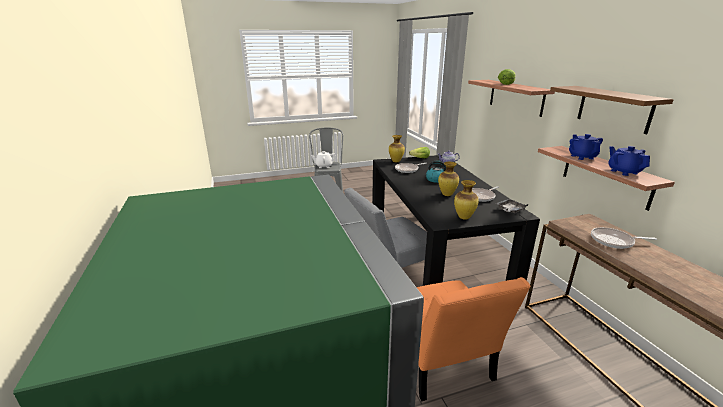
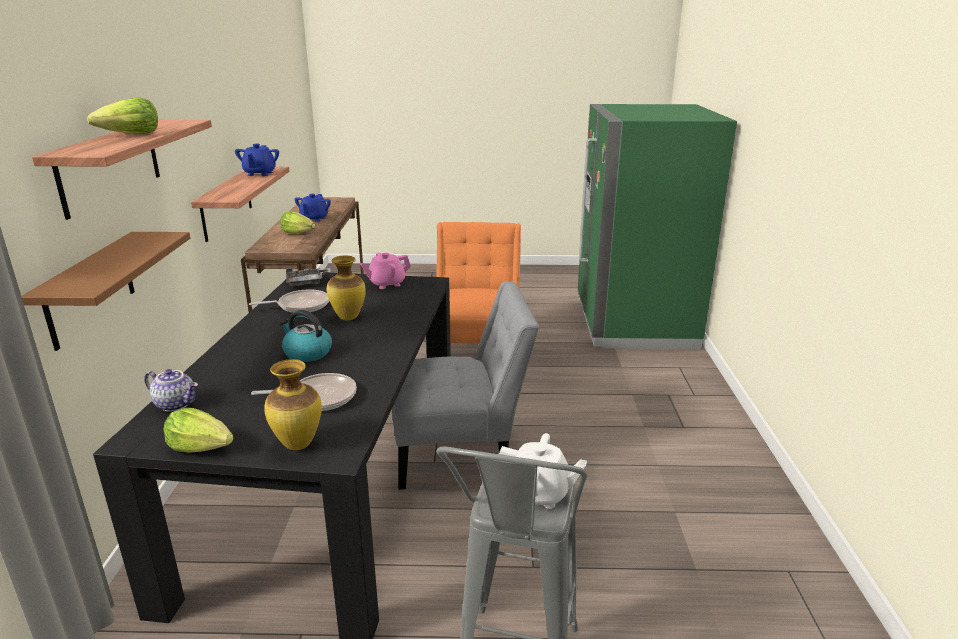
camera: 160 degrees left, 0 degrees up
(464, 218) = (386, 284): vase -> pink teapot
(582, 157) = (236, 187): blue teapot -> blue teapot (314, 219)
(614, 109) = (207, 117): brown shelf -> brown shelf (90, 289)
(614, 241) = (298, 233): frying pan -> lettuce

